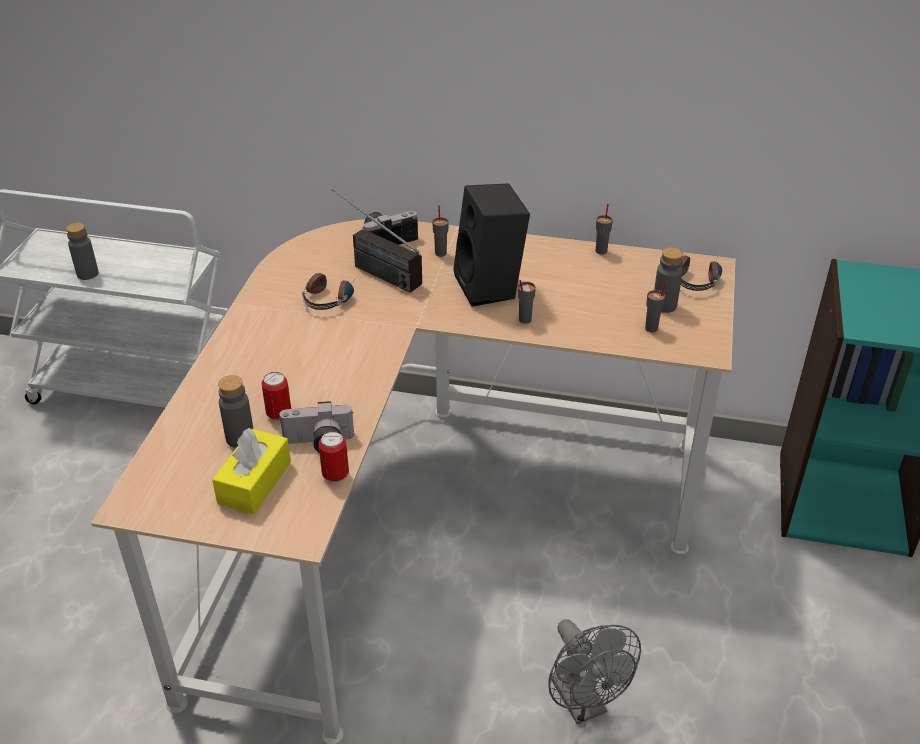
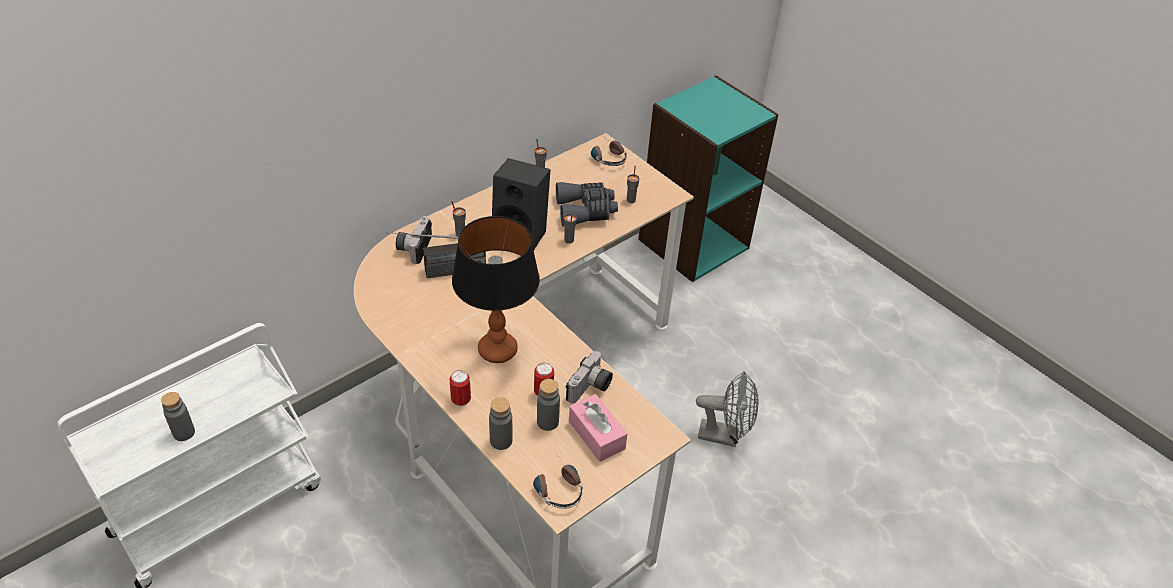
camera: 55 degrees left, 5 degrees up
(254, 482) = (596, 435): yellow tissue box -> pink tissue box
(307, 355) = (497, 350): none -> table lamp
(330, 296) = (446, 306): headphones -> headphones (556, 486)
(335, 475) = (625, 395): can -> can (461, 400)
(587, 307) = (586, 211): none -> grey binoculars
(664, 305) = (617, 183): grey bottle -> grey bottle (501, 441)

